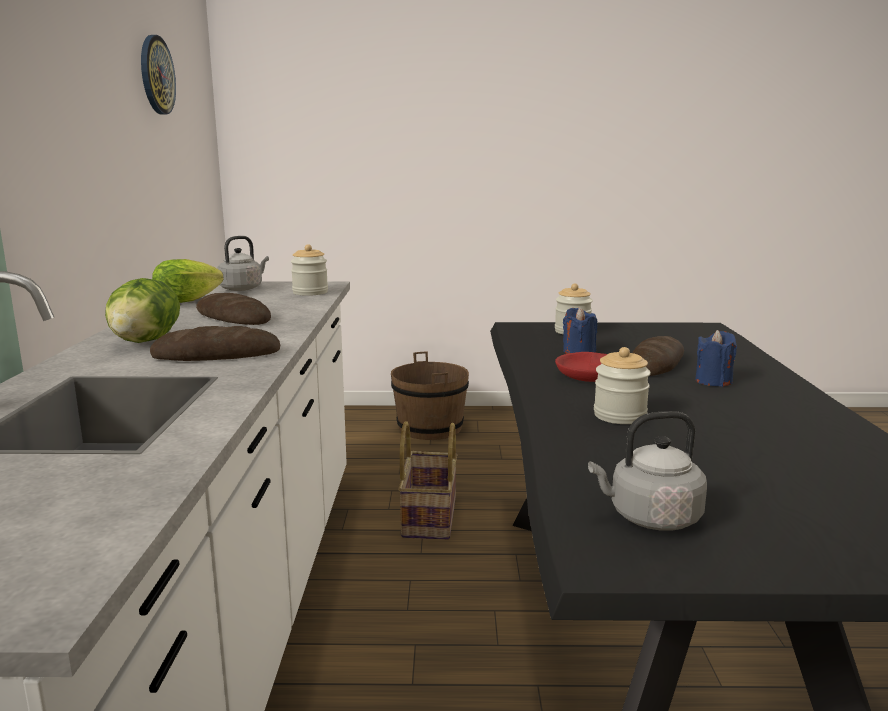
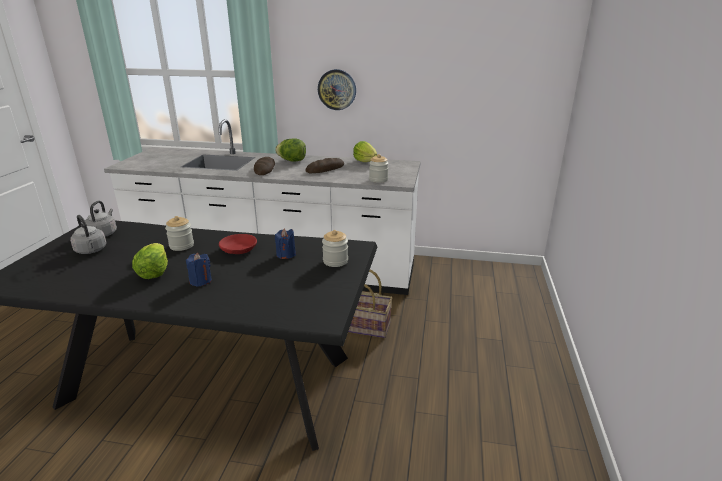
camera: 100 degrees right, 10 degrees up
(156, 75) = (465, 47): wall clock -> wall clock (337, 89)
(243, 288) = (394, 168): grey kettle -> grey kettle (91, 251)
(430, 428) = (509, 340): brown bucket -> none
(657, 363) = (246, 273): bread -> none
(737, 413) = (154, 272): none -> lettuce

